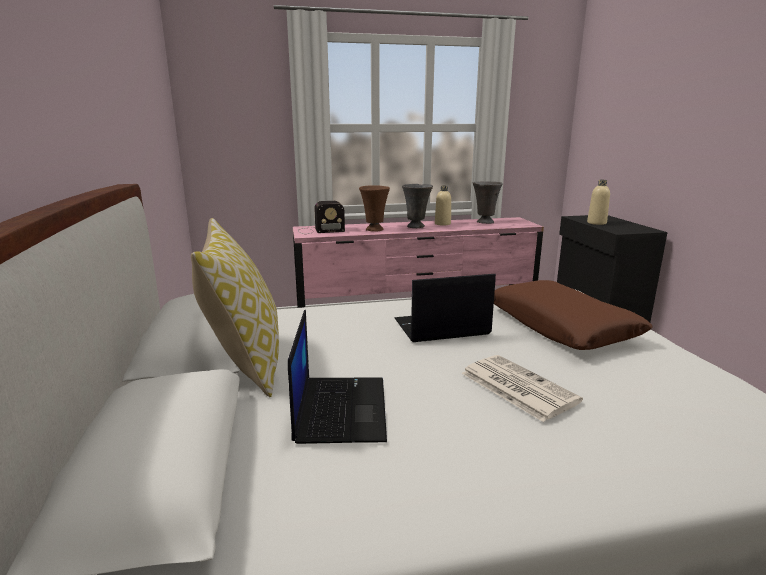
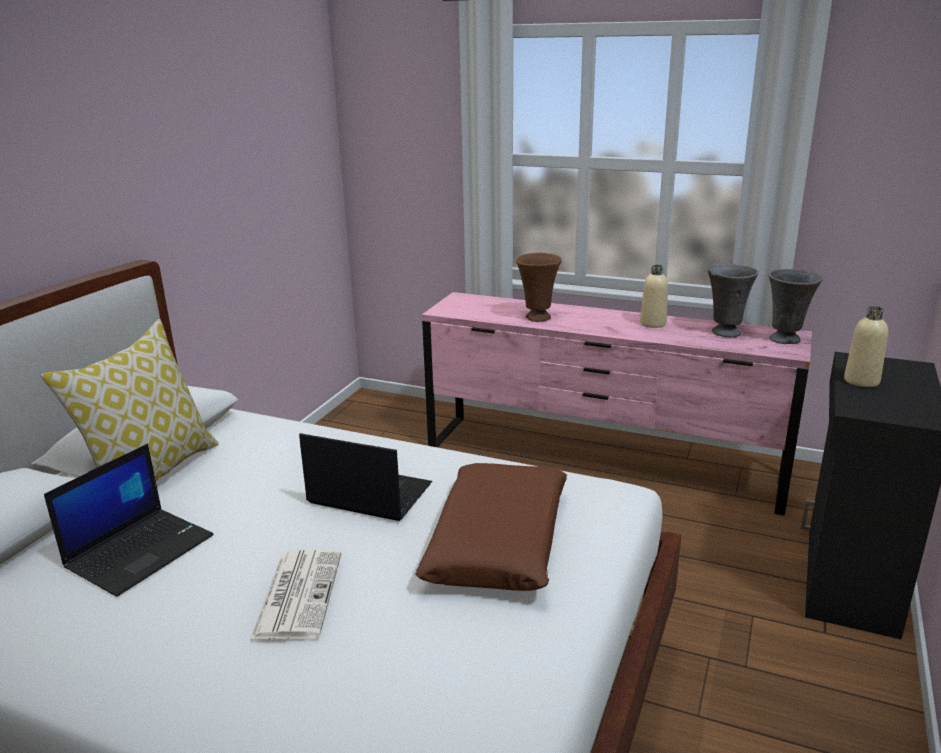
camera: 35 degrees right, 5 degrees up
(319, 230) = (469, 306): radio -> none
(416, 226) = (604, 322): grey vase -> grey vase (786, 340)

